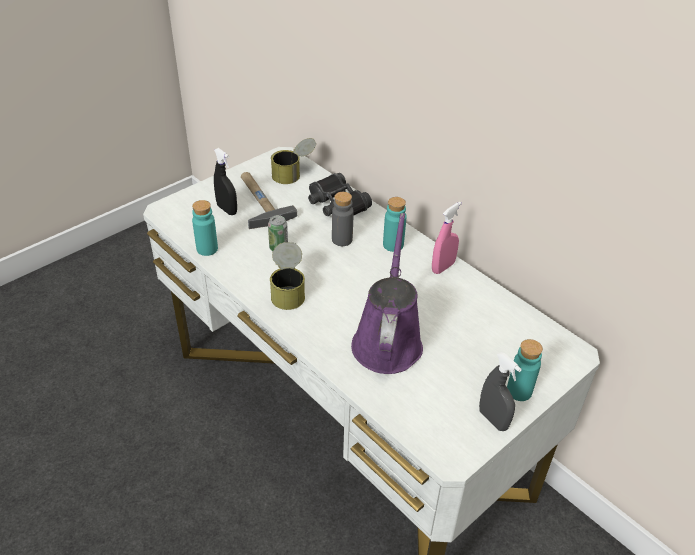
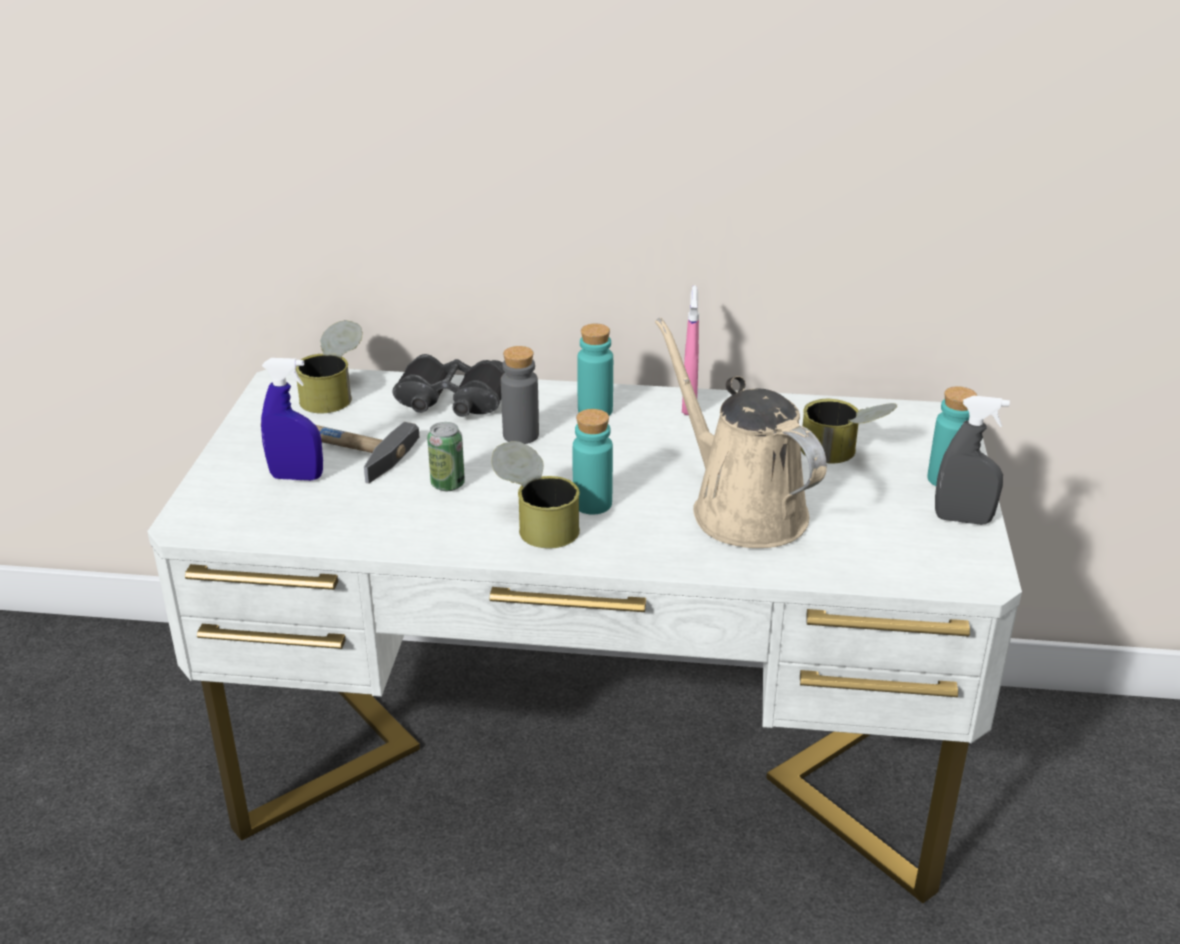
camera: 40 degrees left, 10 degrees down
(207, 249) = (341, 536): turquoise bottle -> turquoise bottle (592, 504)
(227, 209) = (297, 477): black spray bottle -> blue spray bottle
(387, 340) = (741, 509): purple watering can -> beige watering can
(483, 342) = (843, 454): none -> can

